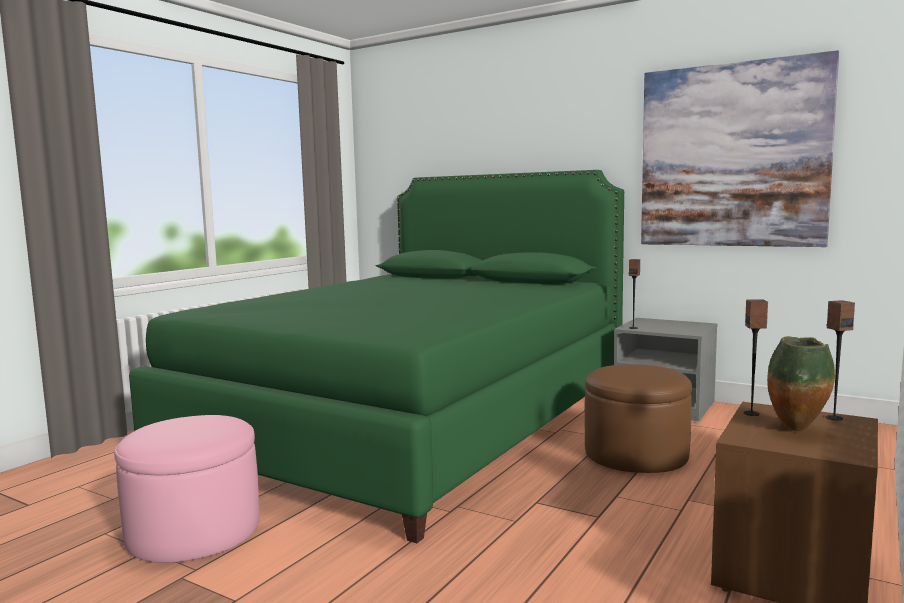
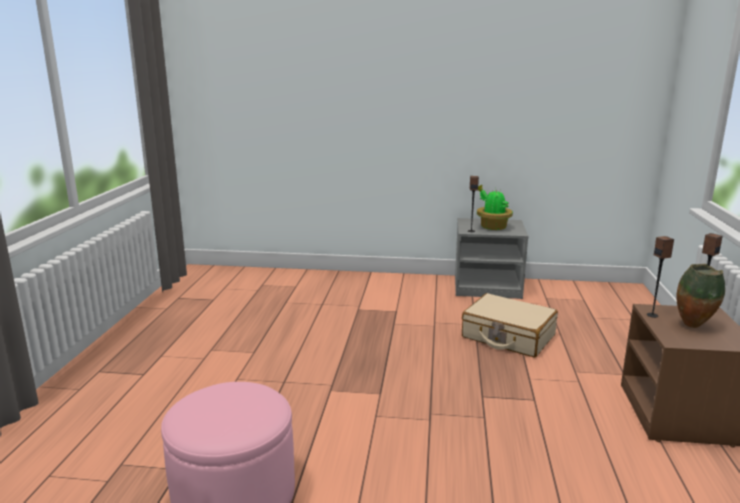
camera: 25 degrees left, 10 degrees up
(412, 421) = (310, 334): green bed -> none
(636, 454) = (508, 336): brown ottoman -> beige suitcase
(666, 326) = (492, 227): none -> potted plant
(732, 156) = (538, 89): picture -> none

